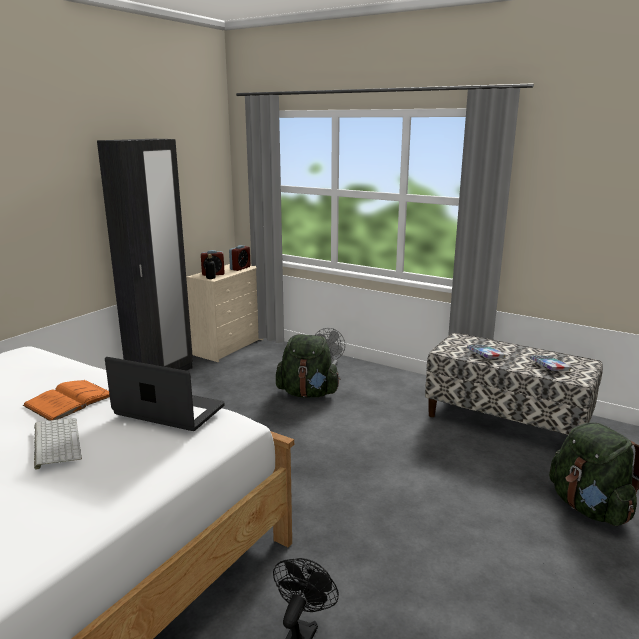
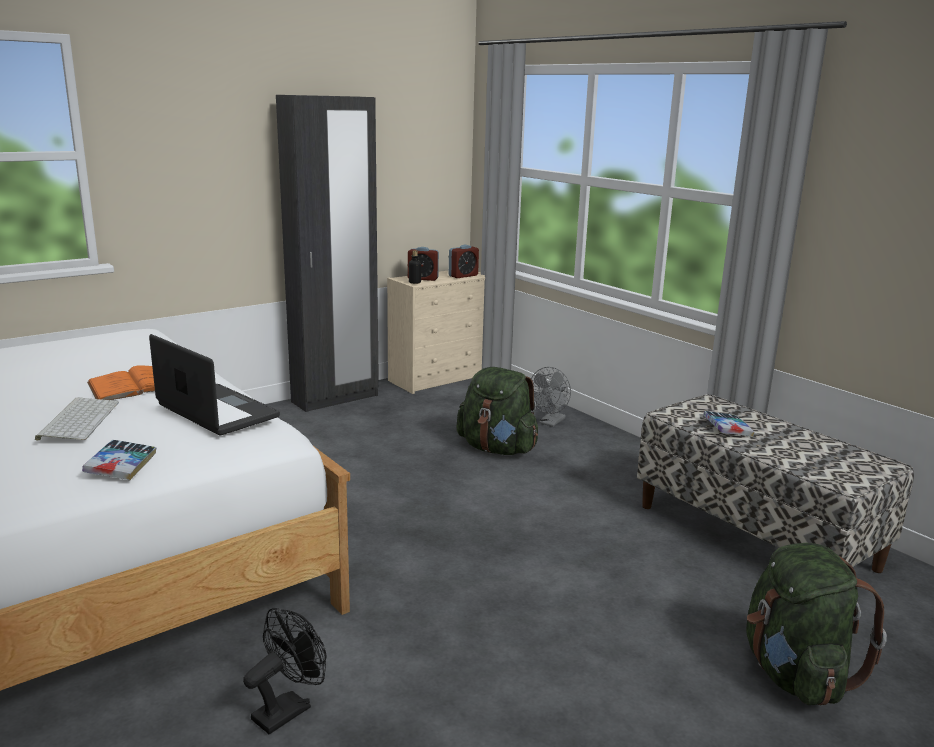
camera: 20 degrees right, 0 degrees up
(549, 366) = (814, 459): book -> book (121, 466)

